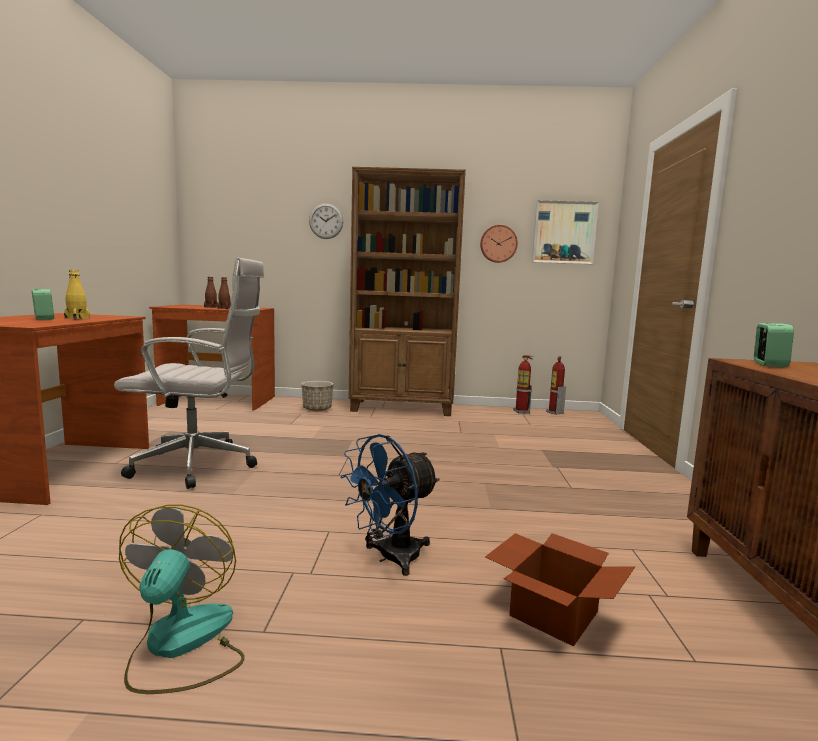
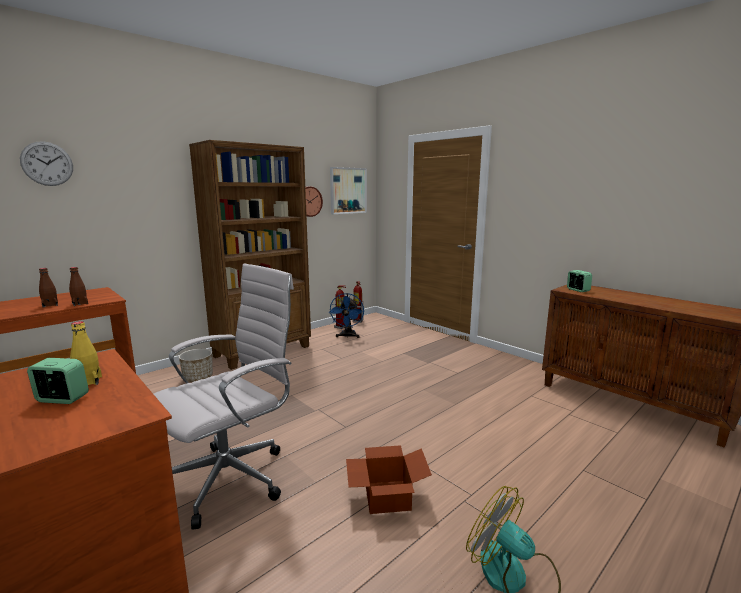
camera: 45 degrees left, 5 degrees up
(326, 221) = (156, 187): wall clock -> wall clock (47, 164)
(390, 558) = (479, 460): blue fan -> blue fan (347, 336)
(552, 612) = (565, 442): cardboard box -> cardboard box (385, 496)

